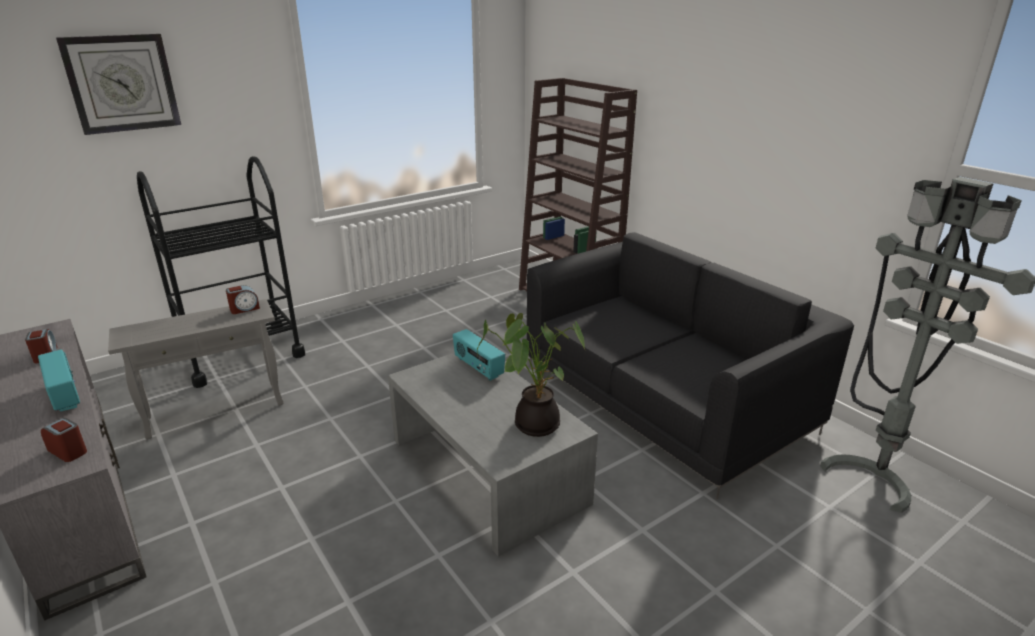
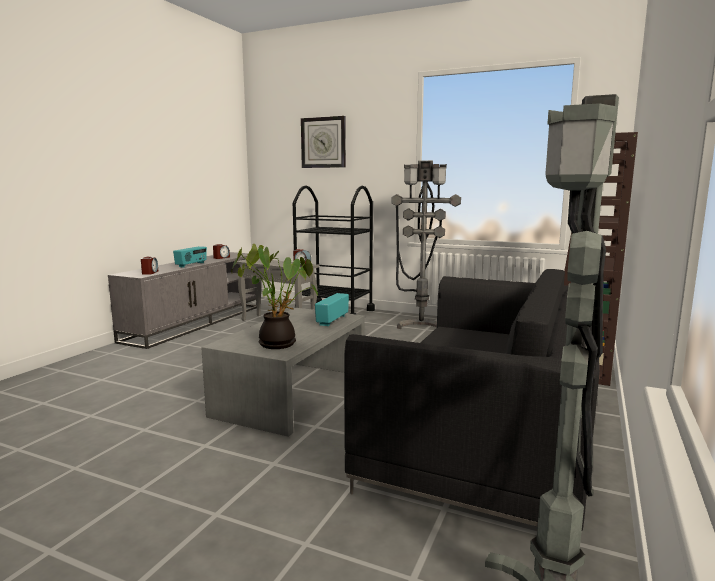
camera: 60 degrees right, 15 degrees down
(377, 321) = (420, 324): none -> grey floor lamp

